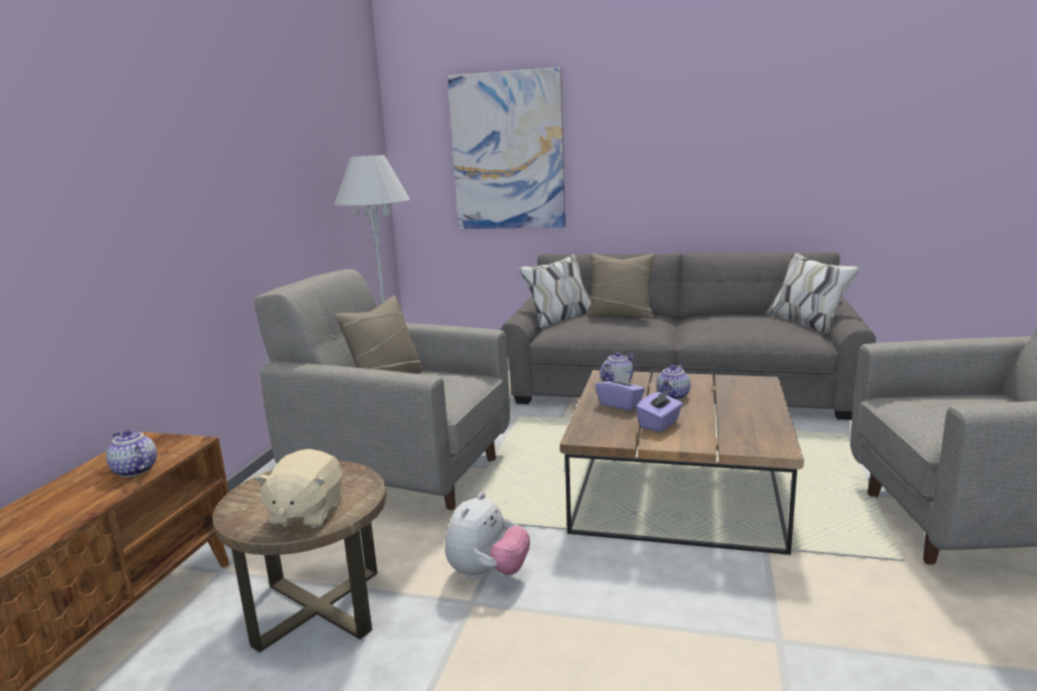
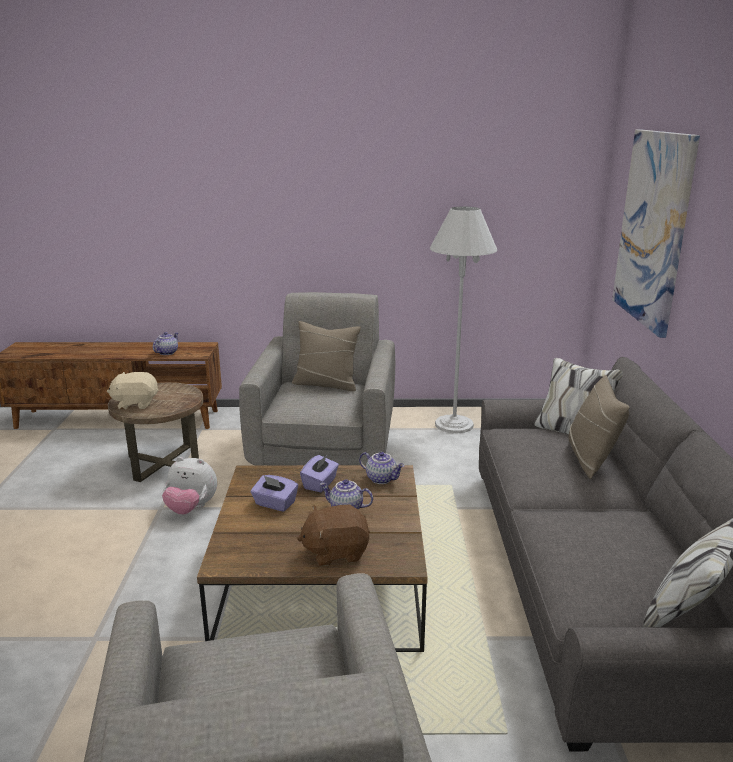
camera: 75 degrees right, 5 degrees up
(748, 402) = (335, 552): none -> brown plush toy

